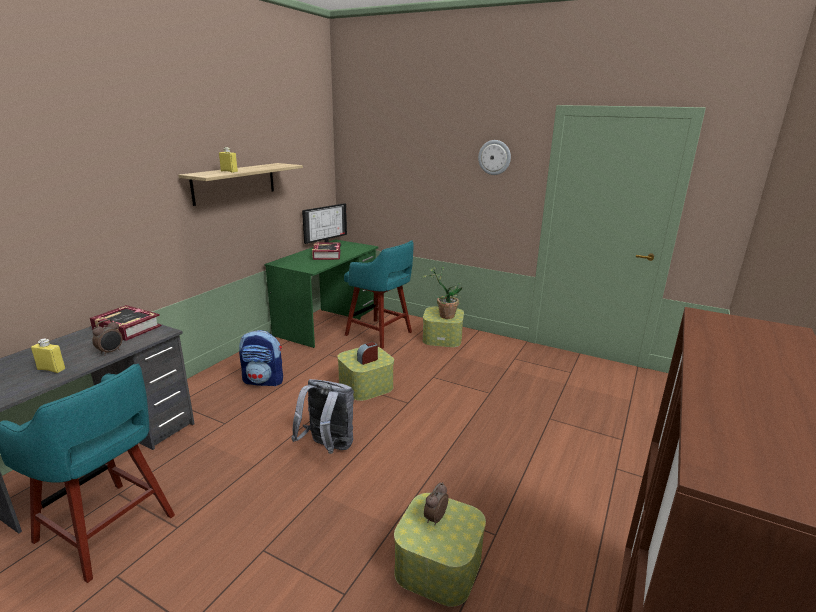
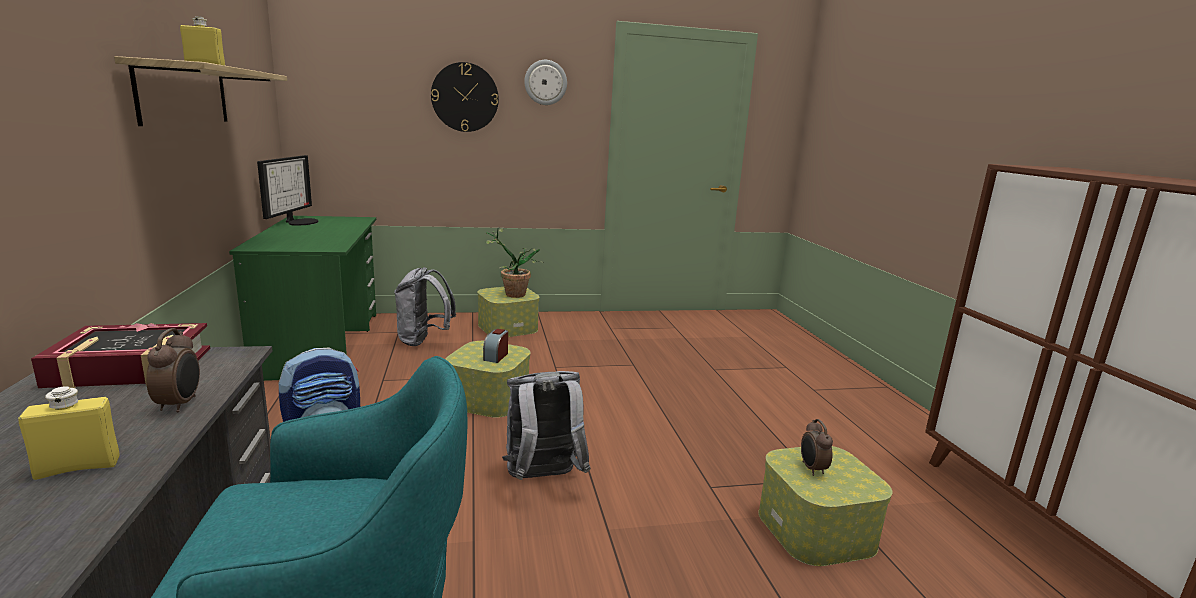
camera: 40 degrees left, 5 degrees down
(326, 255) = (318, 231): book -> none
(380, 334) = (423, 341): turquoise stool -> grey backpack
(437, 168) = (465, 97): none -> wall clock

